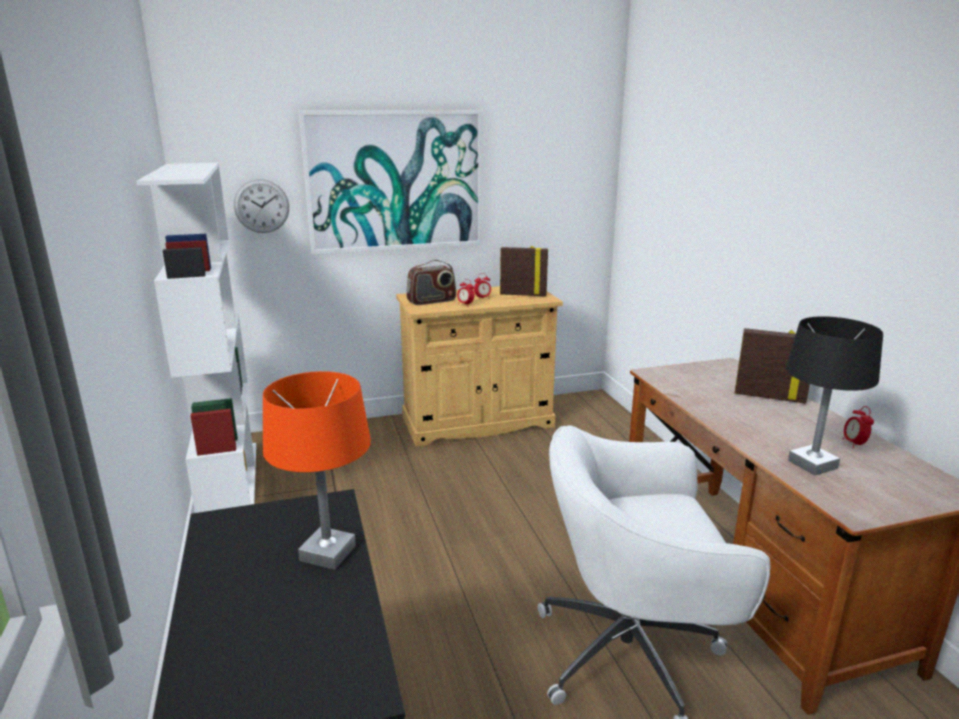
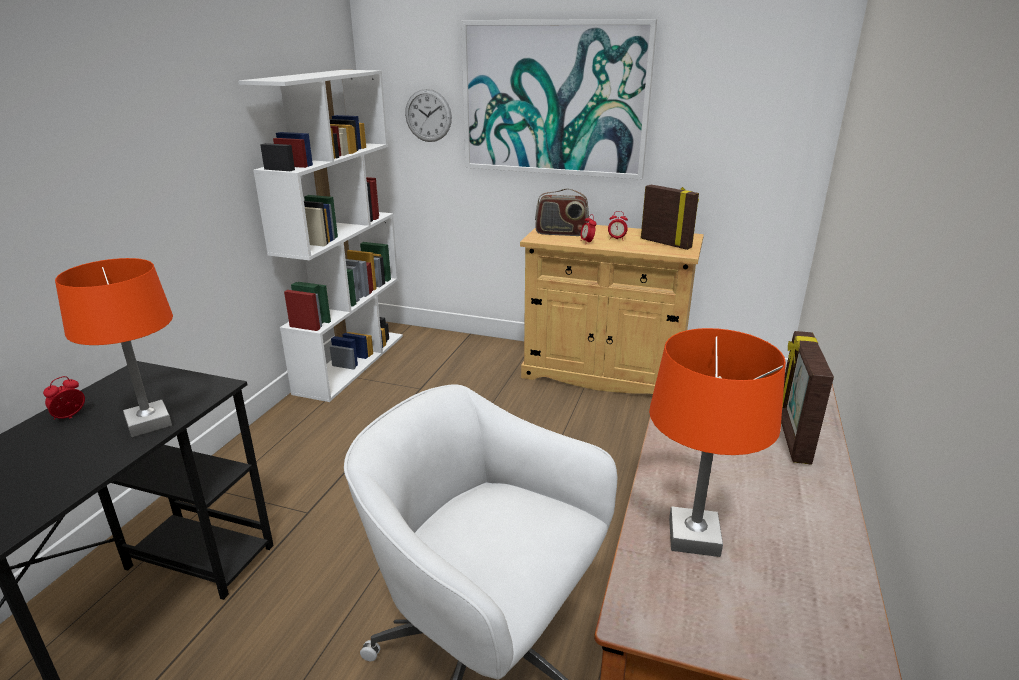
camera: 35 degrees right, 5 degrees up
(769, 396) = (791, 437): picture frame -> picture frame turned 135 degrees counterclockwise
(812, 464) = (693, 536): black table lamp -> orange table lamp
(854, 444) = (806, 538): alarm clock -> alarm clock (70, 417)

